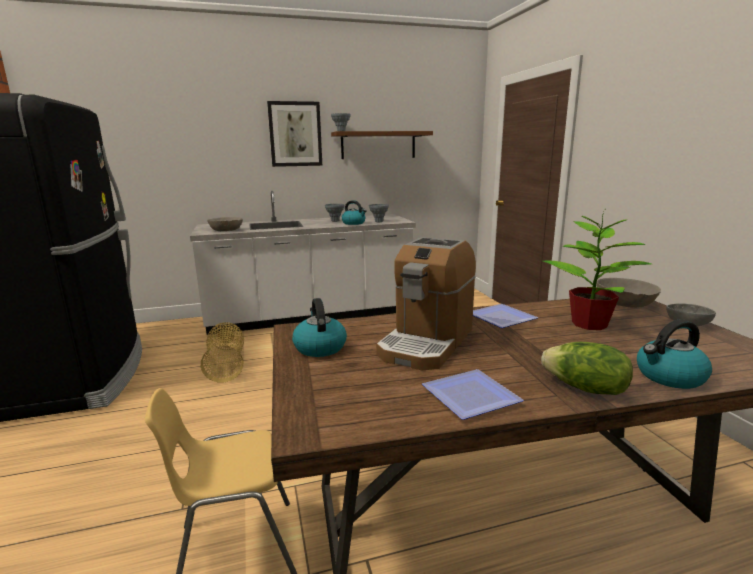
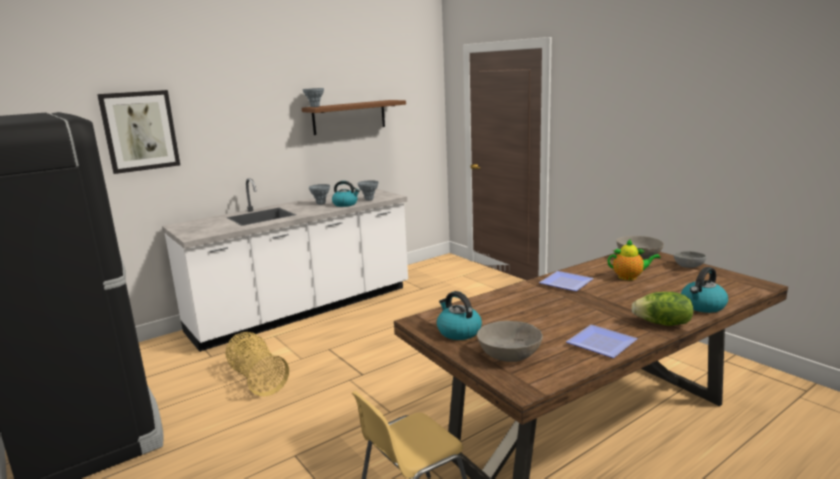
camera: 20 degrees left, 0 degrees up
(226, 230) = (214, 229): grey bowl -> grey bowl (509, 353)
(295, 134) = (264, 113): picture -> picture (140, 131)
(426, 342) = (533, 312): coffee machine -> none
(590, 324) = (630, 277): potted plant -> teapot

